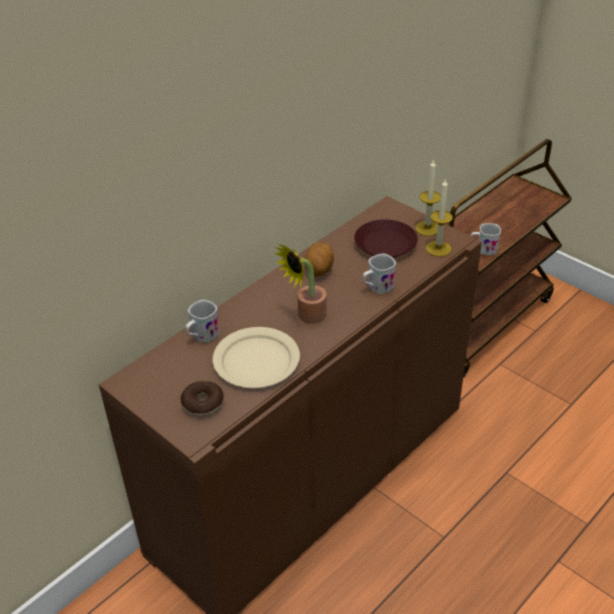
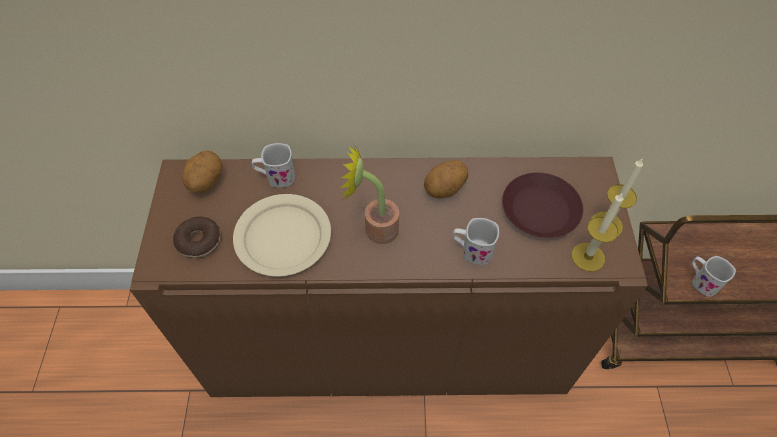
camera: 45 degrees right, 15 degrees up
(155, 372) = (206, 182): none -> potato

